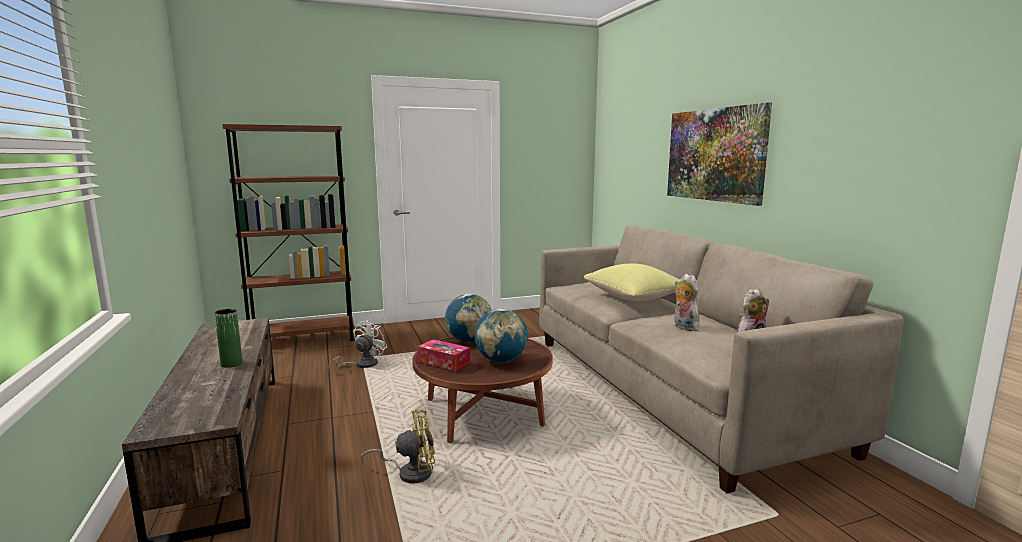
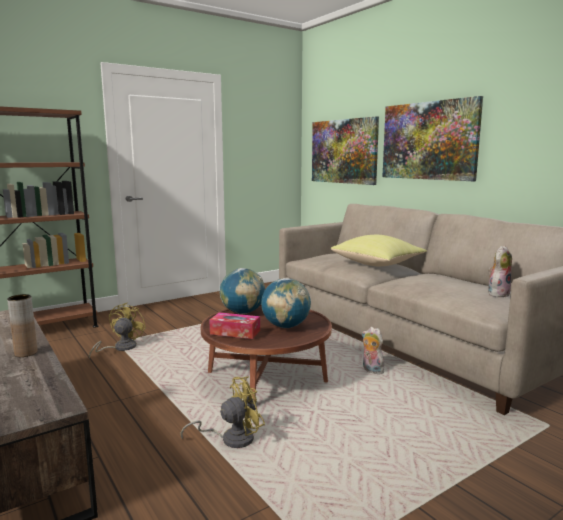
camera: 15 degrees left, 0 degrees up
(231, 364) = (26, 353): green vase -> brown vase
(361, 365) = (120, 348): white fan -> yellow fan
(632, 164) = (343, 151): none -> picture
(683, 327) = (436, 283): plush toy -> plush toy (371, 370)

